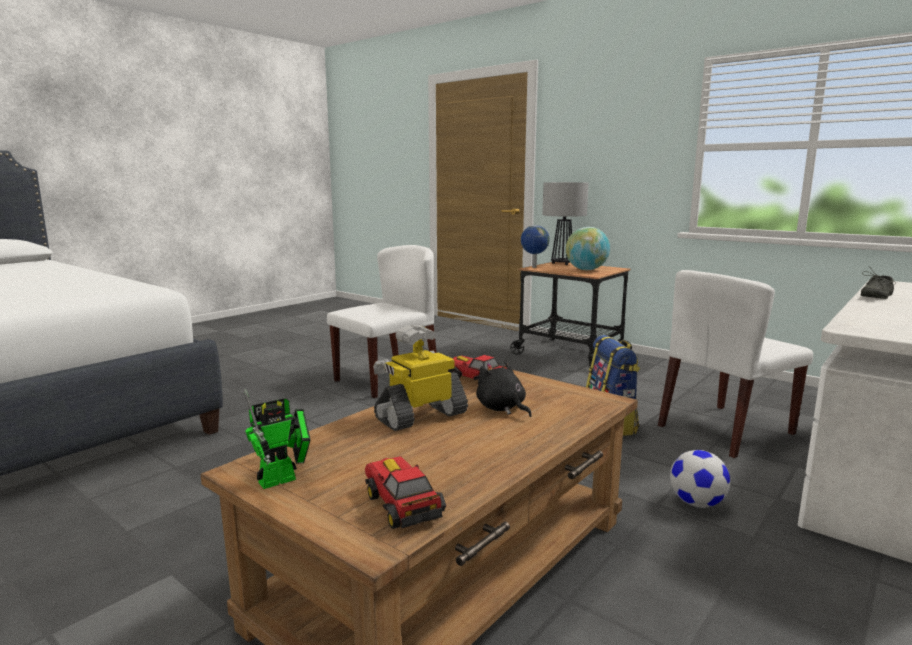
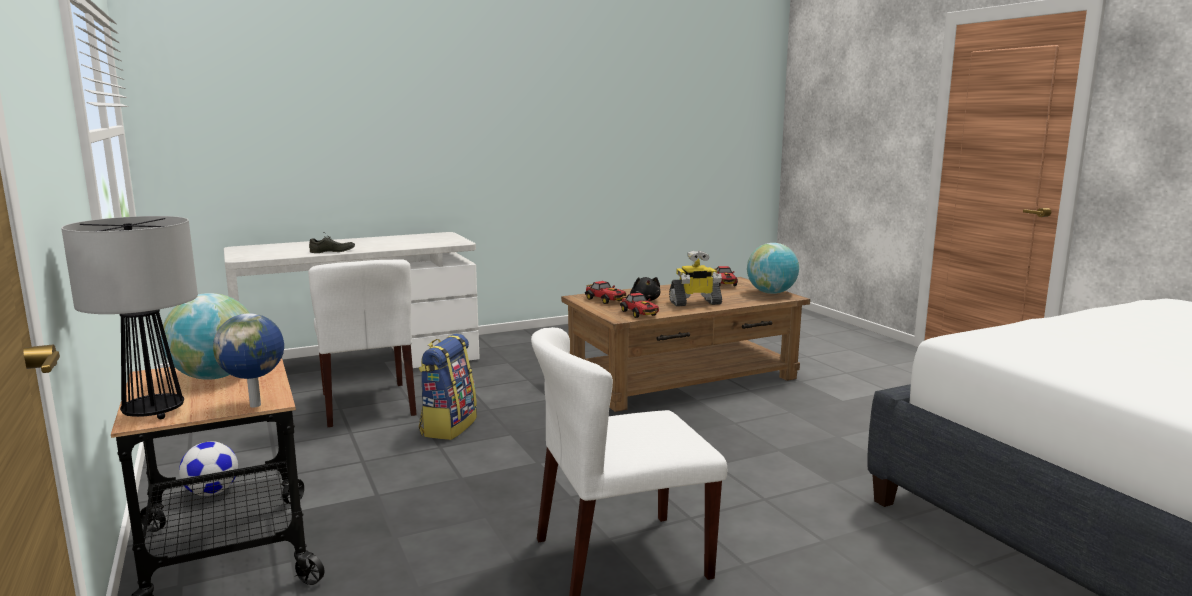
camera: 155 degrees left, 0 degrees up
(283, 479) = (771, 293): toy robot -> globe
(557, 398) = (605, 300): none -> toy car
(697, 503) = (504, 376): football -> football (211, 492)
(725, 430) = (368, 404): white chair -> white chair turned 75 degrees clockwise

